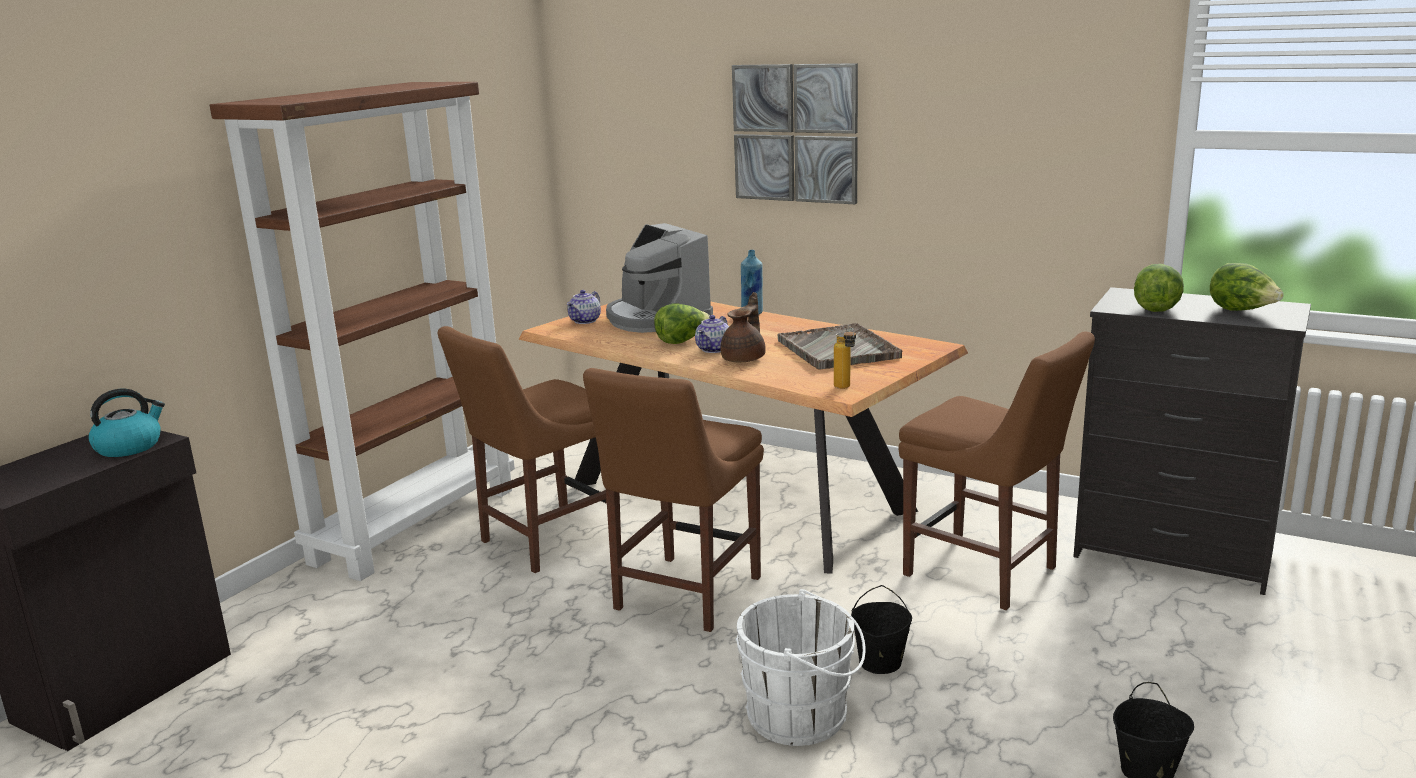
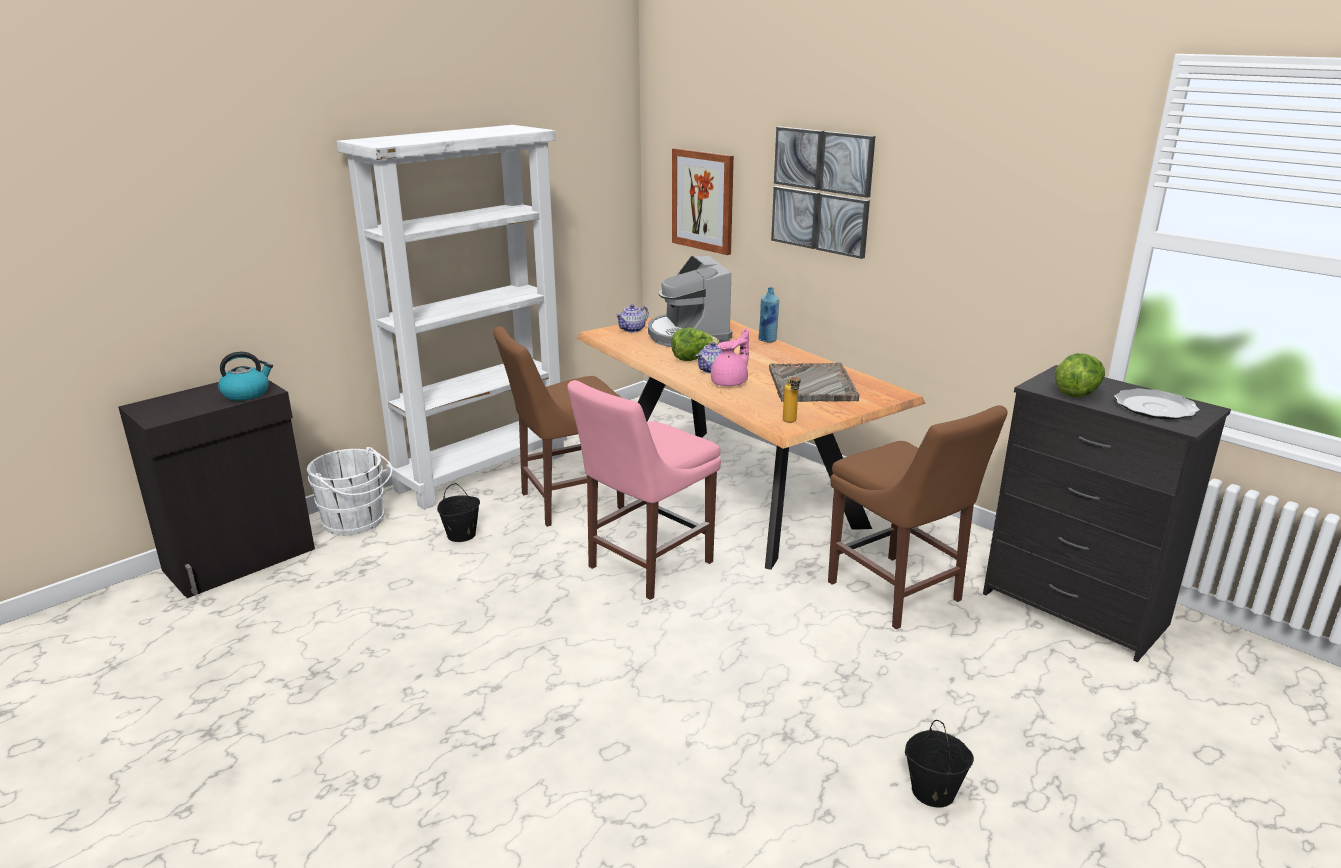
camera: 15 degrees right, 5 degrees up
(415, 524) = (482, 471): brown bookcase -> white bookcase
(639, 163) = (703, 200): none -> picture
(683, 596) = (645, 566): brown chair -> pink chair
(745, 358) = (731, 382): brown teapot -> pink teapot
(803, 716) = (683, 683): white bucket -> white bucket (356, 522)
(880, 662) = (767, 652): black bucket -> black bucket (461, 535)
(1242, 311) = (1155, 407): lettuce -> plate

